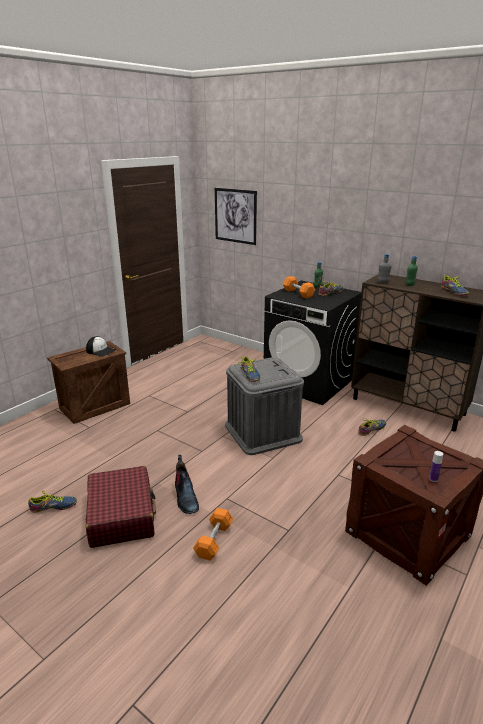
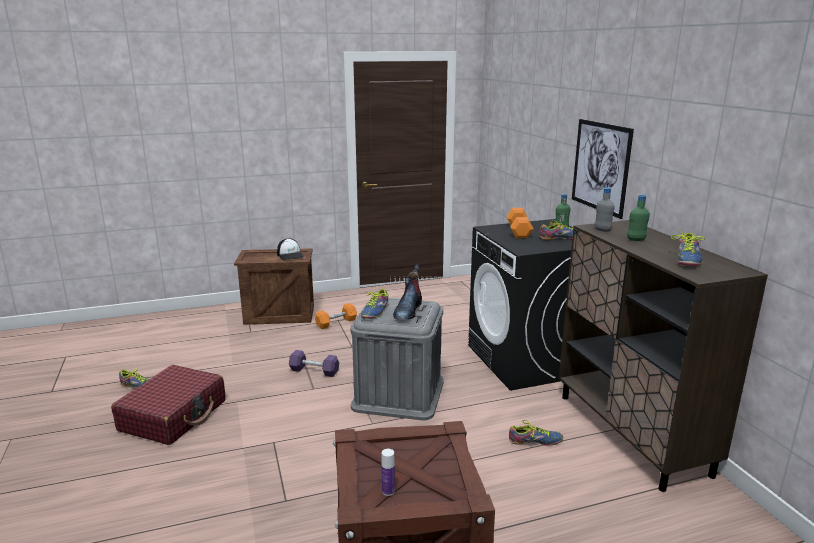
camera: 35 degrees right, 5 degrees down
(185, 438) = (314, 371): none -> purple dumbbell
(185, 498) = (240, 425): boot -> boot (408, 310)
(214, 540) = (209, 474): orange dumbbell -> orange dumbbell (336, 323)
(235, 216) = (507, 127): picture -> picture (600, 166)

